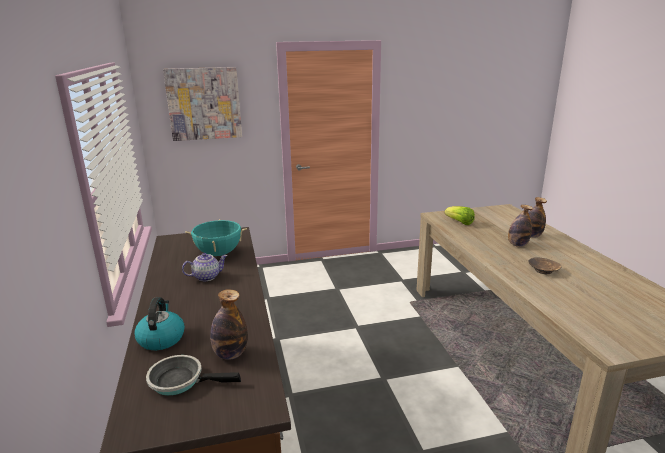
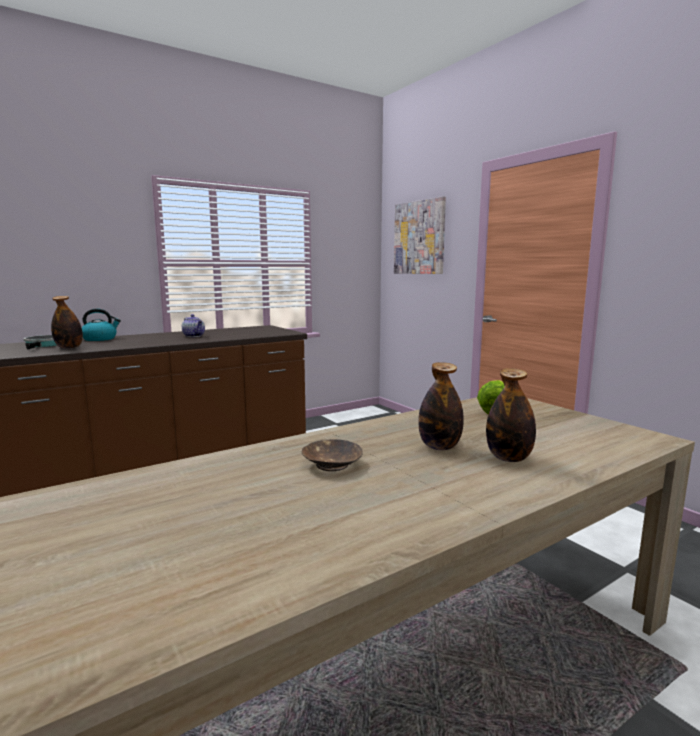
camera: 70 degrees right, 10 degrees down
(219, 254) = (240, 334): turquoise cooking pot -> none

